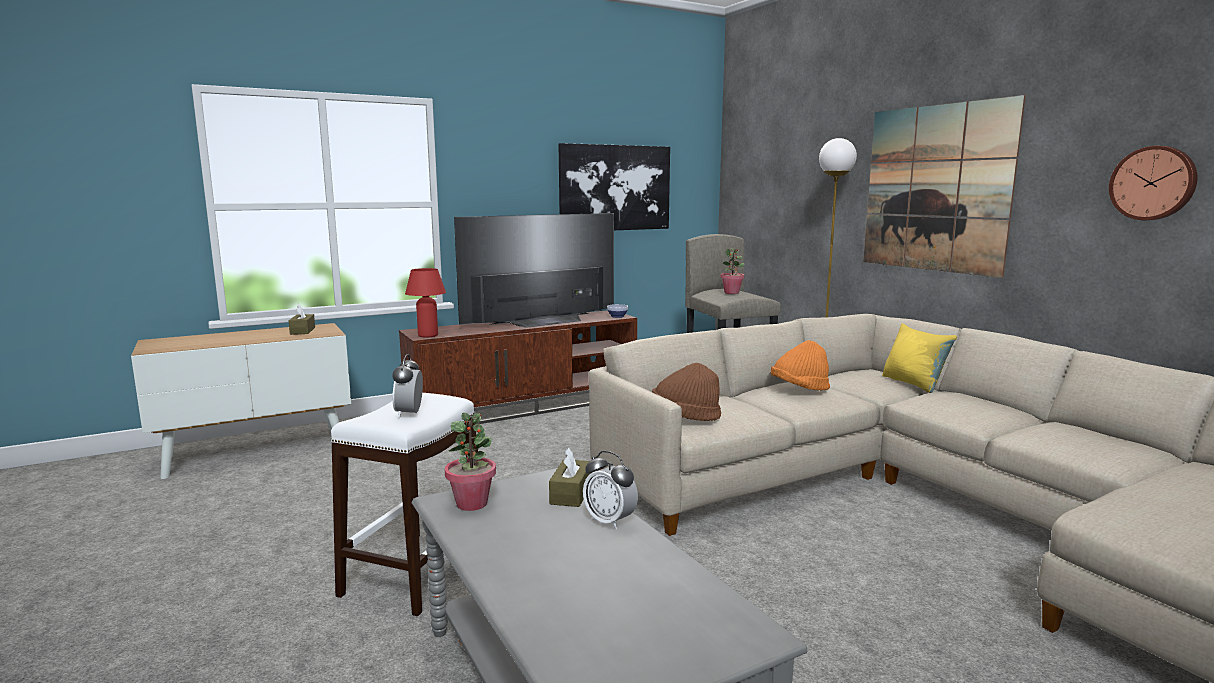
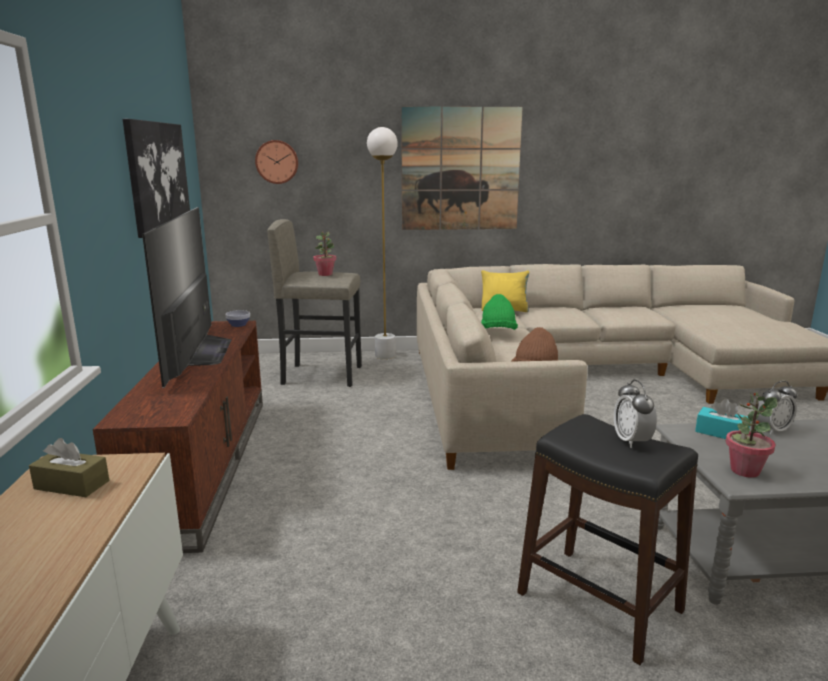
camera: 65 degrees left, 5 degrees up
(409, 413) = (631, 441): alarm clock -> alarm clock turned 60 degrees clockwise
(415, 572) = (599, 602): white stool -> black stool
(428, 335) = (172, 414): red table lamp -> none
(571, 493) = (721, 433): brown tissue box -> turquoise tissue box
(799, 389) = (497, 333): orange hat -> green hat
(1153, 183) = (596, 166): wall clock -> wall clock (277, 162)

